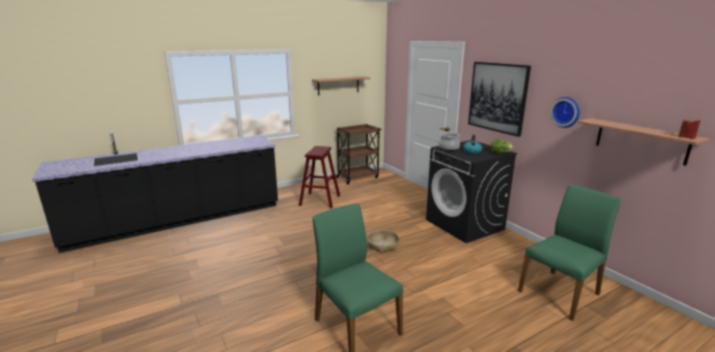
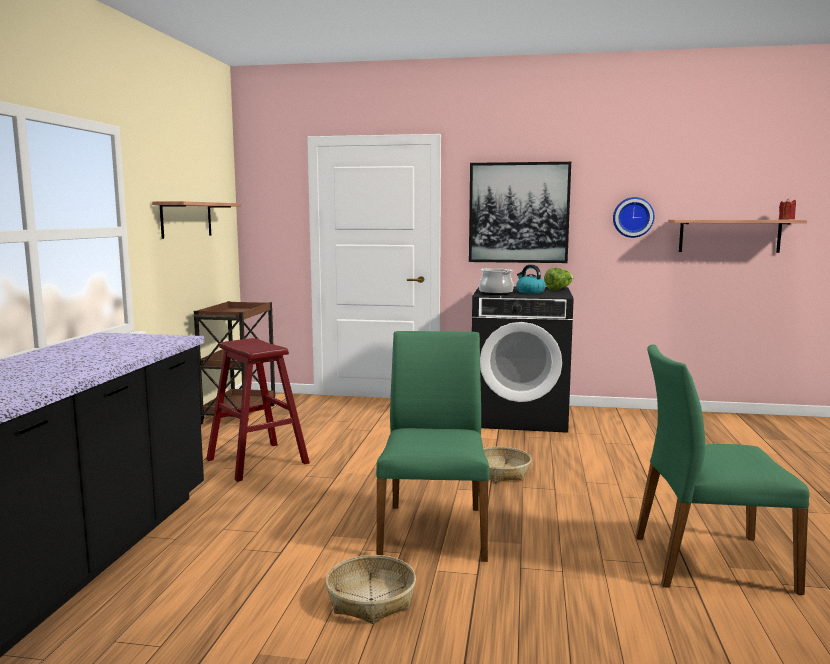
camera: 50 degrees left, 10 degrees down
(241, 262) = (371, 600): none -> basket
(560, 293) = (728, 437): green chair -> green chair (434, 530)

